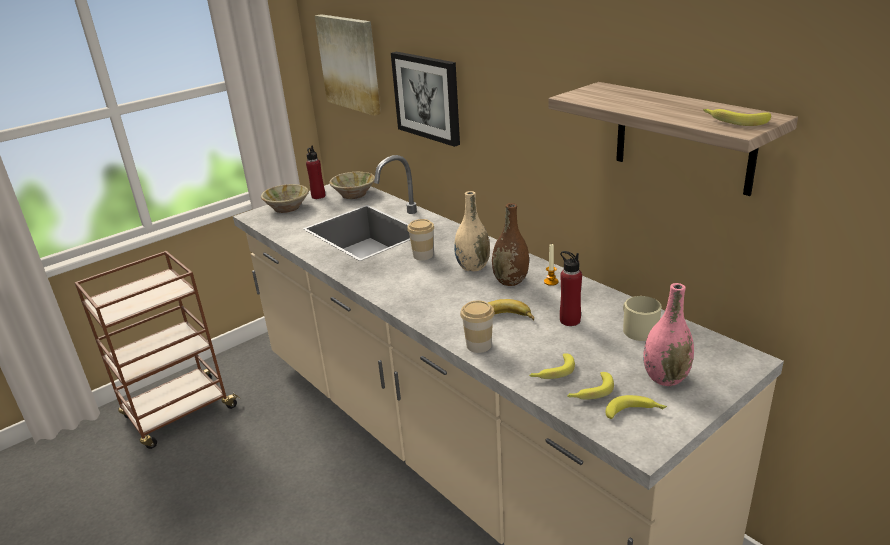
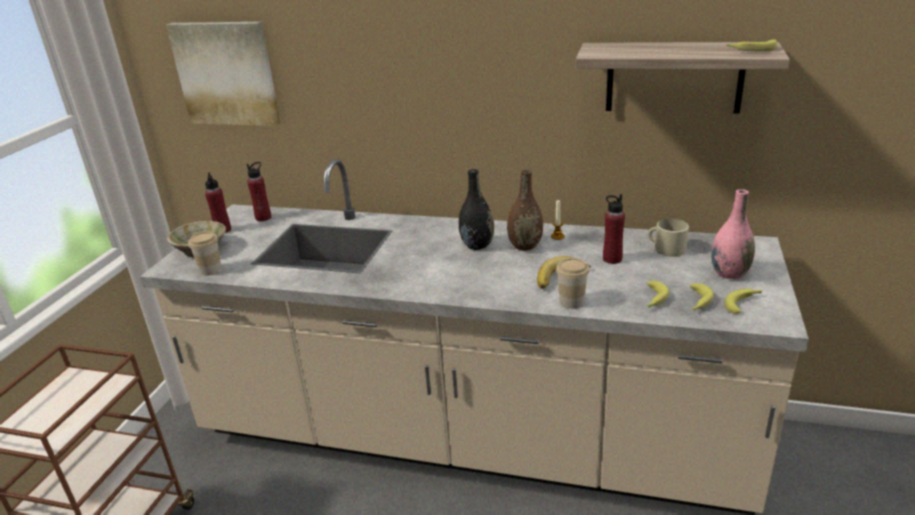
camera: 35 degrees left, 0 degrees up
(354, 194) = (263, 218): beige bowl -> red bottle
(423, 255) = (417, 250): cup -> cup (210, 270)
(427, 97) = (356, 92): picture -> none
(473, 267) = (477, 245): beige vase -> black vase

